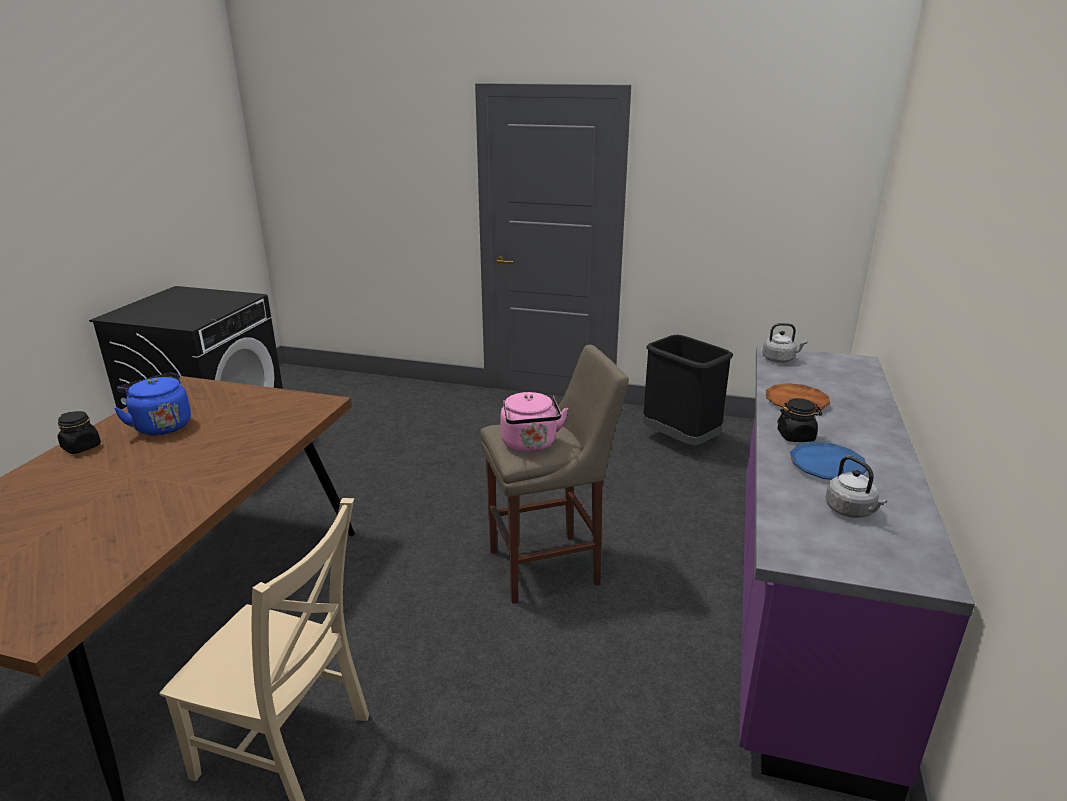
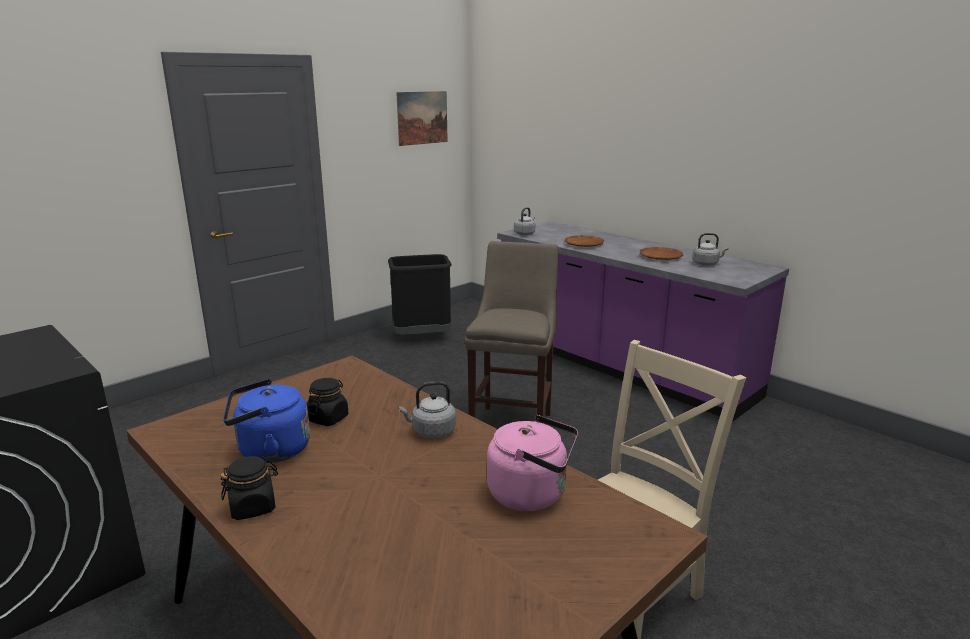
camera: 60 degrees left, 5 degrees down
(210, 473) = (431, 431): none -> grey kettle
(530, 445) = (522, 319): pink kettle -> pink kettle (532, 494)
(788, 169) = (422, 118): none -> picture
(796, 436) = (623, 253): black jar -> black jar (328, 418)
(827, 466) = (660, 256): blue plate -> brown plate

